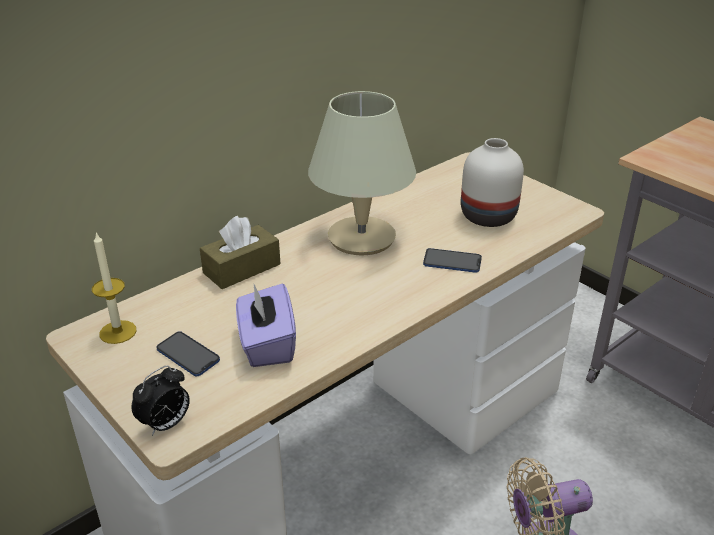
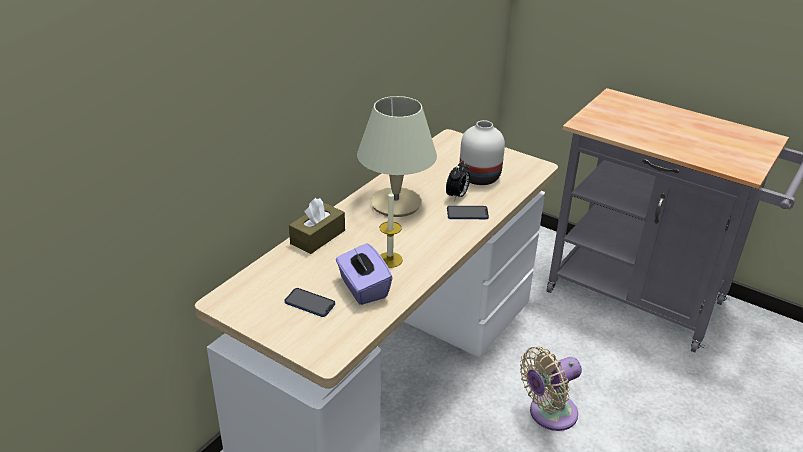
camera: 15 degrees left, 0 degrees up
(118, 332) = (248, 295): candle -> candle (389, 260)
(165, 424) = (318, 351): alarm clock -> alarm clock (457, 196)

